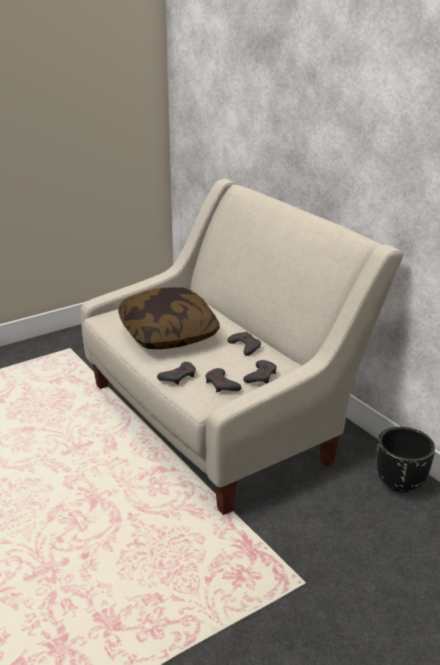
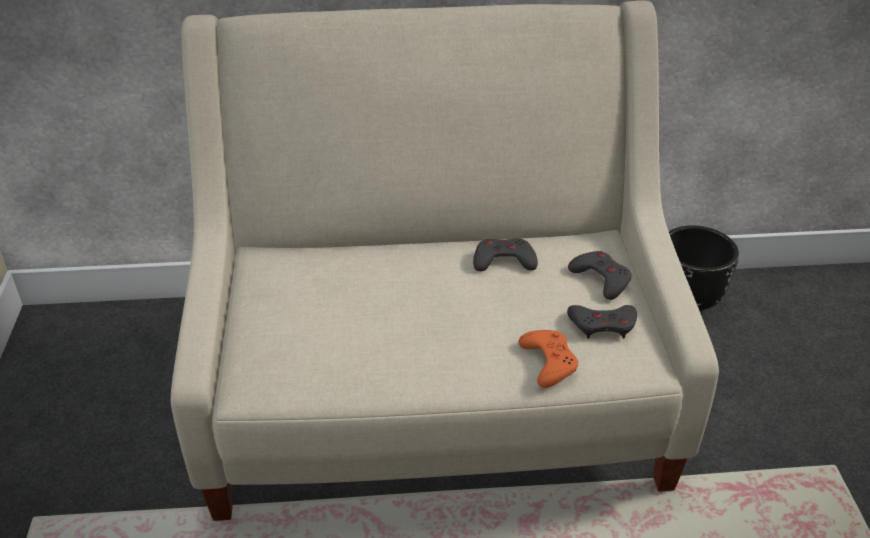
camera: 60 degrees left, 10 degrees up
(168, 334) = (396, 324): pillow -> none
(178, 376) = (548, 362): grey game controller -> orange game controller

